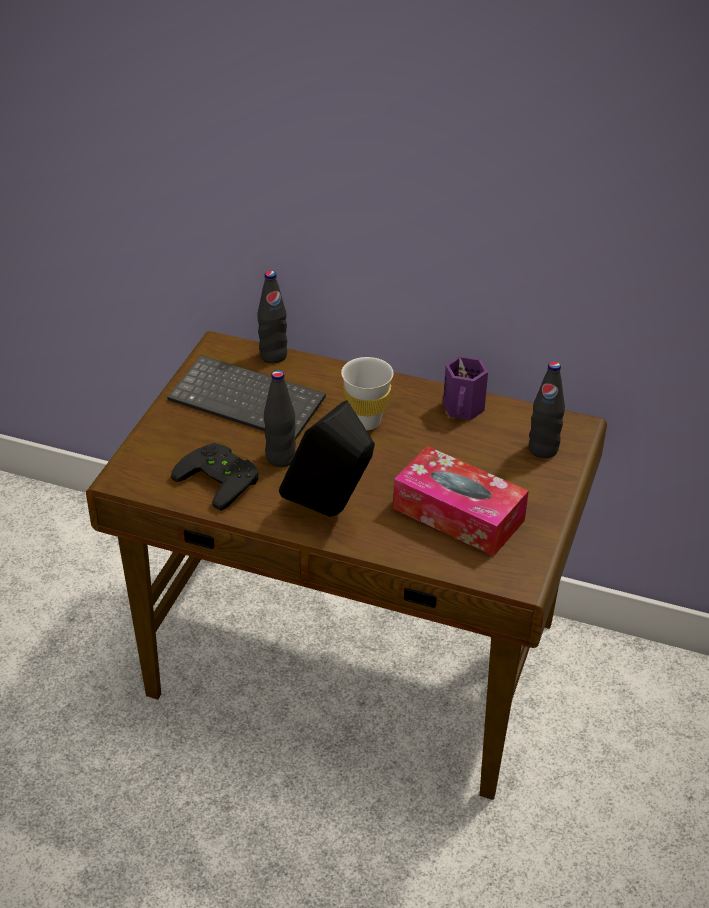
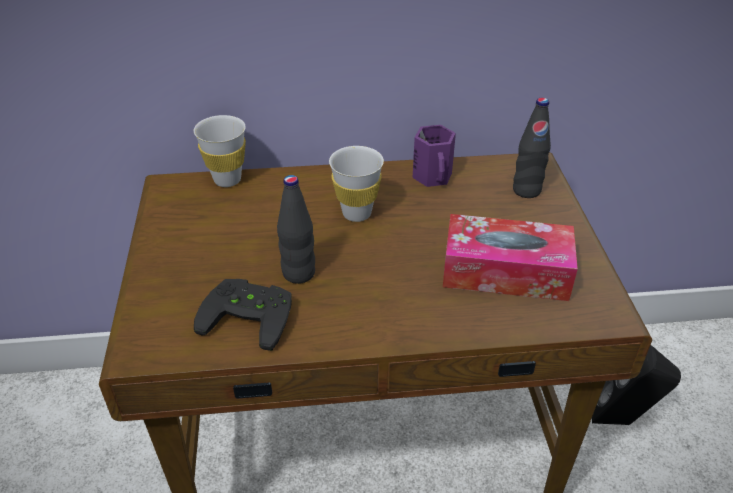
camera: 25 degrees left, 0 degrees up
(249, 400) = (230, 226): keyboard -> none
(273, 356) = (227, 180): black bottle -> white cup
(330, 512) = (386, 312): black speaker -> black speaker (621, 420)

